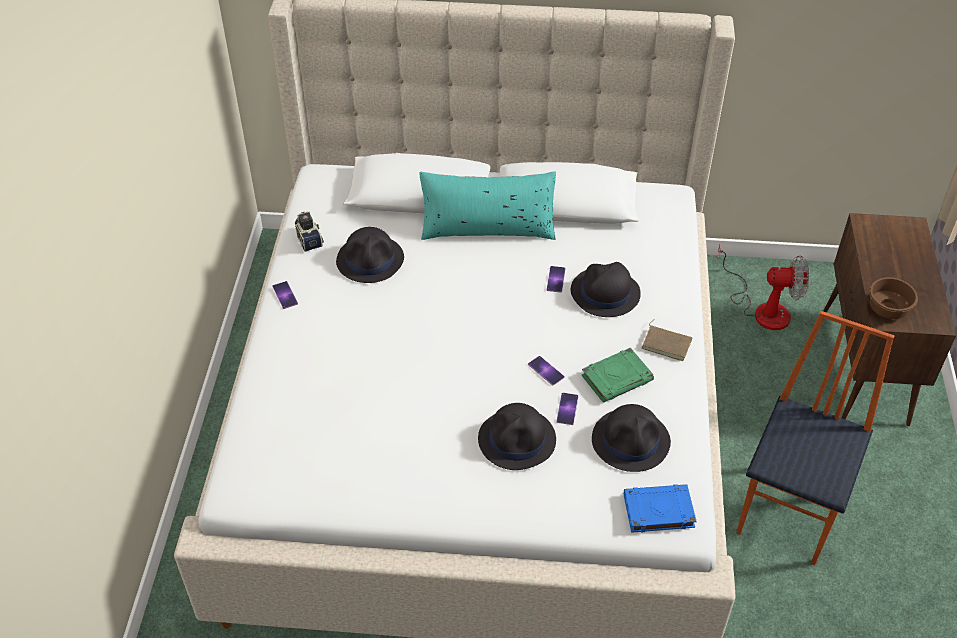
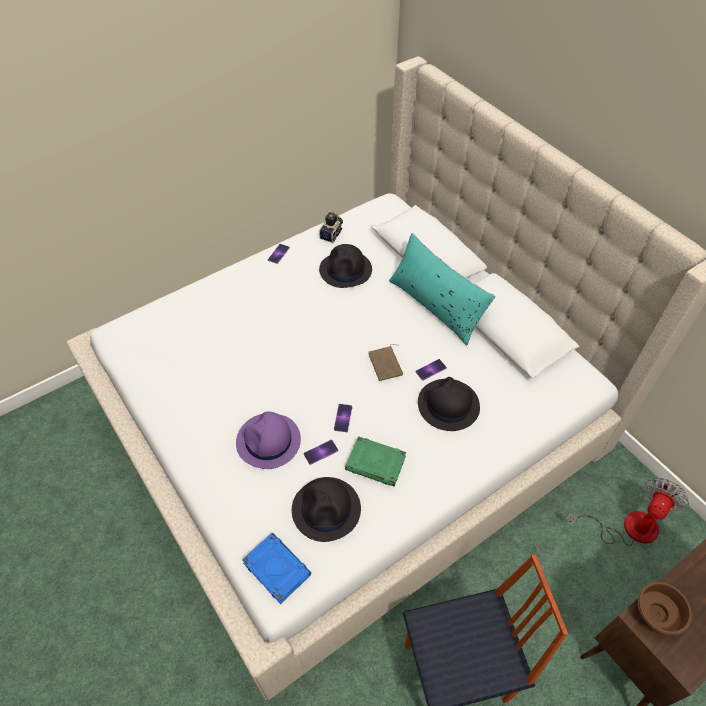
camera: 50 degrees right, 5 degrees up
(517, 440) = (268, 441): black hat -> purple hat
(667, 343) = (440, 474): brown book -> brown book (386, 364)
(762, 308) = (627, 527): fan -> fan turned 105 degrees counterclockwise

